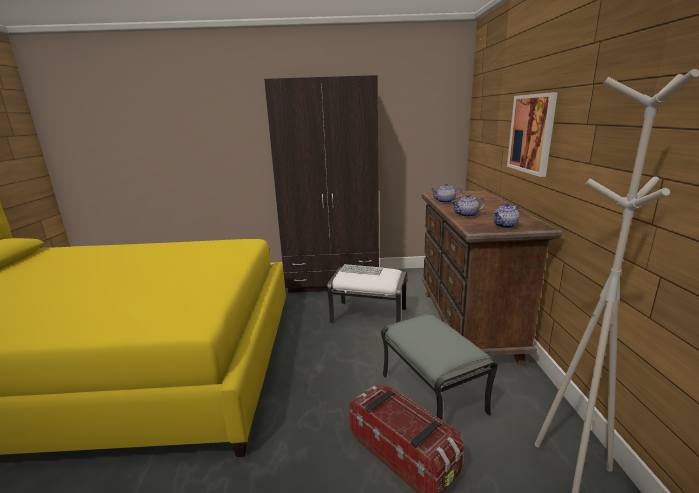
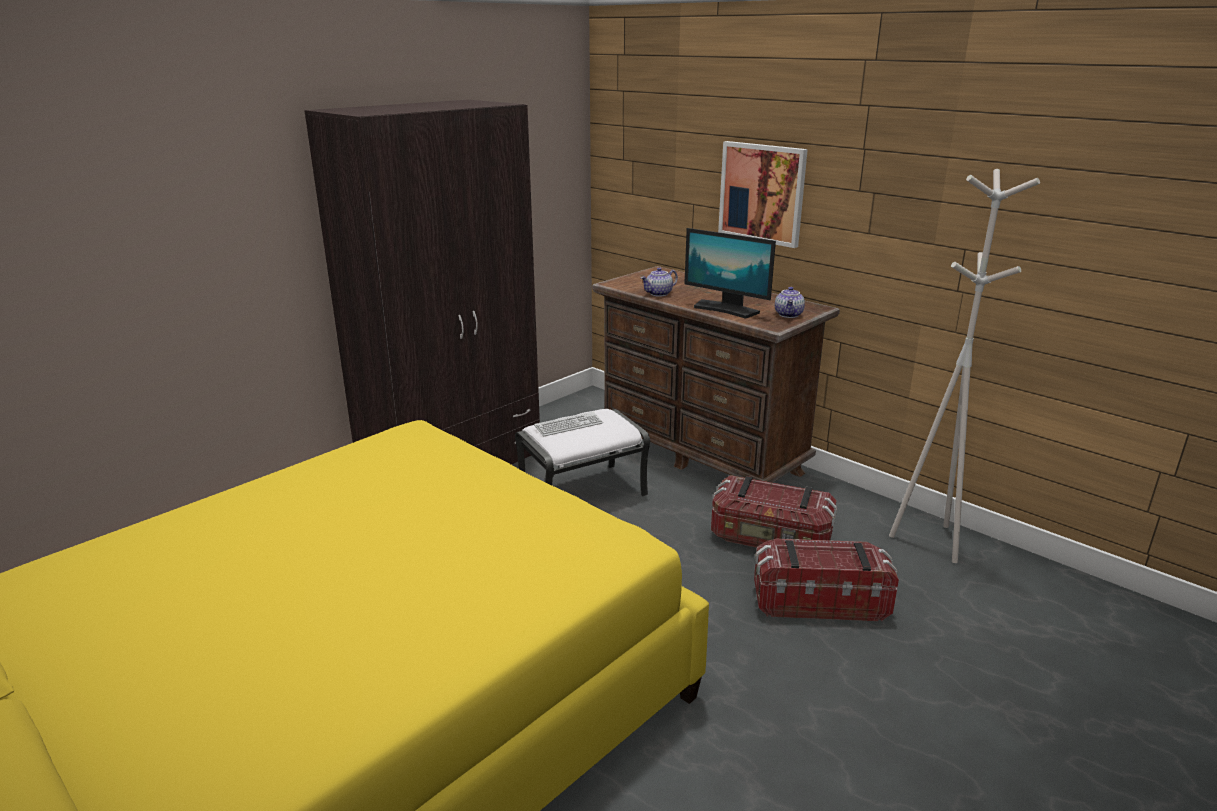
camera: 45 degrees left, 5 degrees up
(433, 393) = (770, 539): grey ottoman -> storage box
(467, 215) = (726, 309): teapot -> monitor

